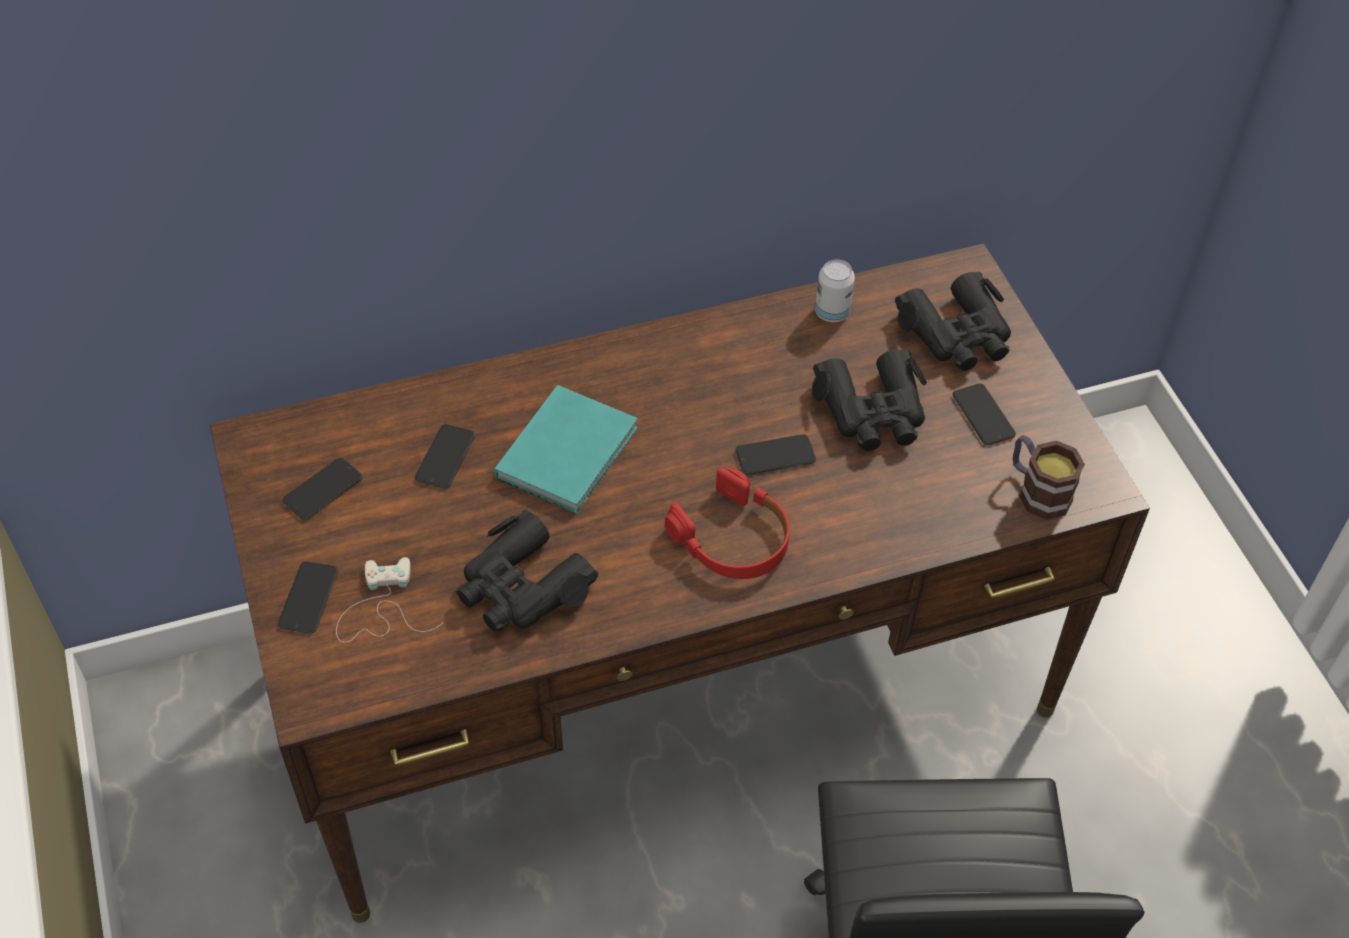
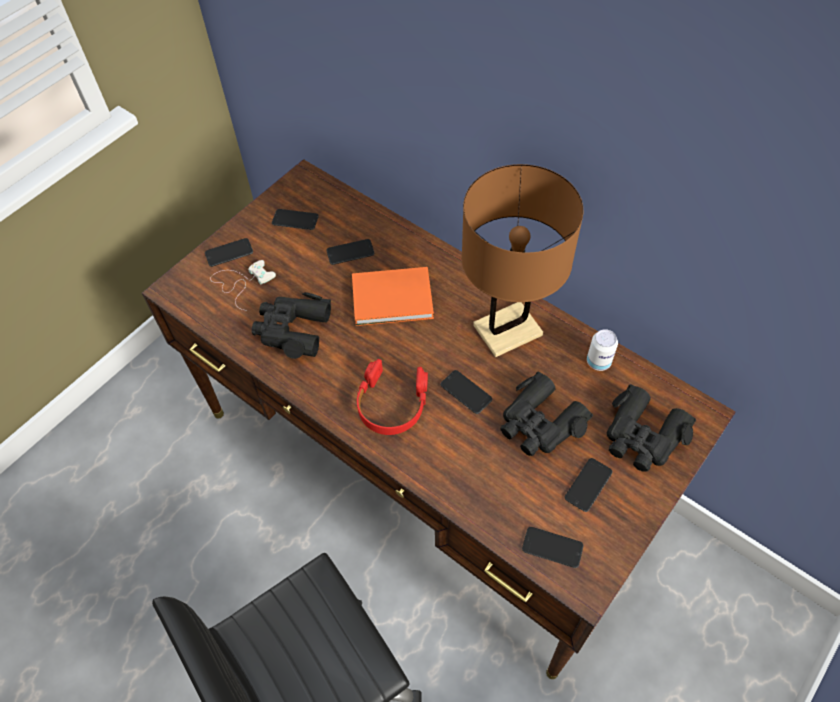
camera: 60 degrees right, 5 degrees up
(571, 451) = (394, 299): turquoise book -> orange book
(718, 367) = (507, 330): none -> brown table lamp
(1037, 490) = (552, 547): mug -> phone

